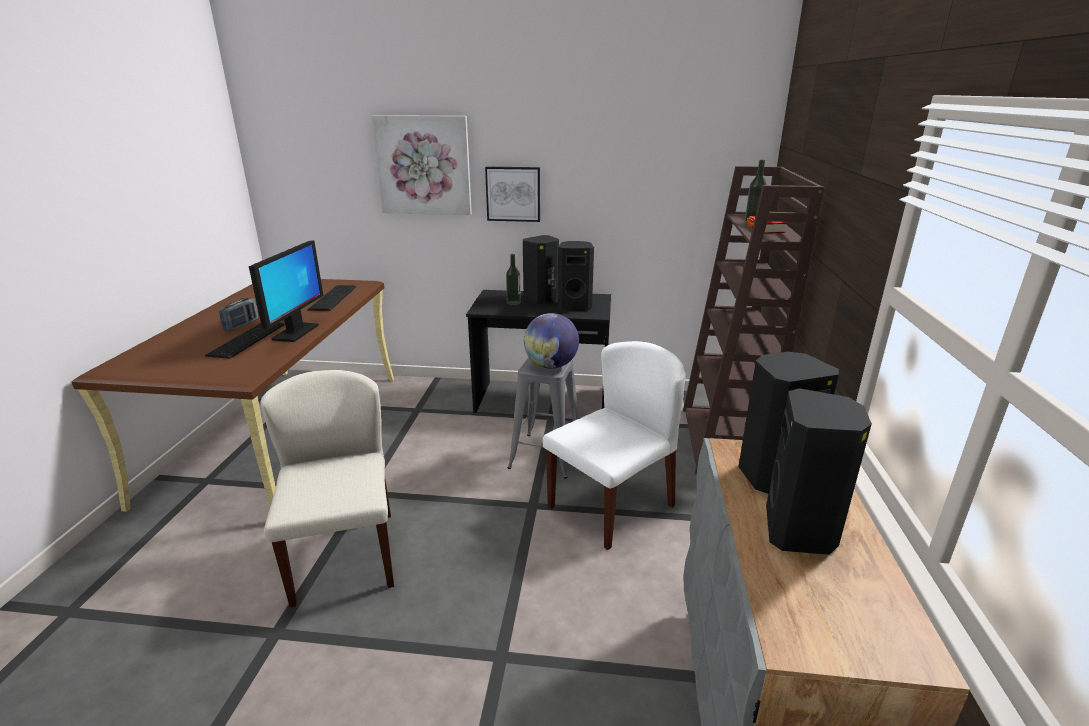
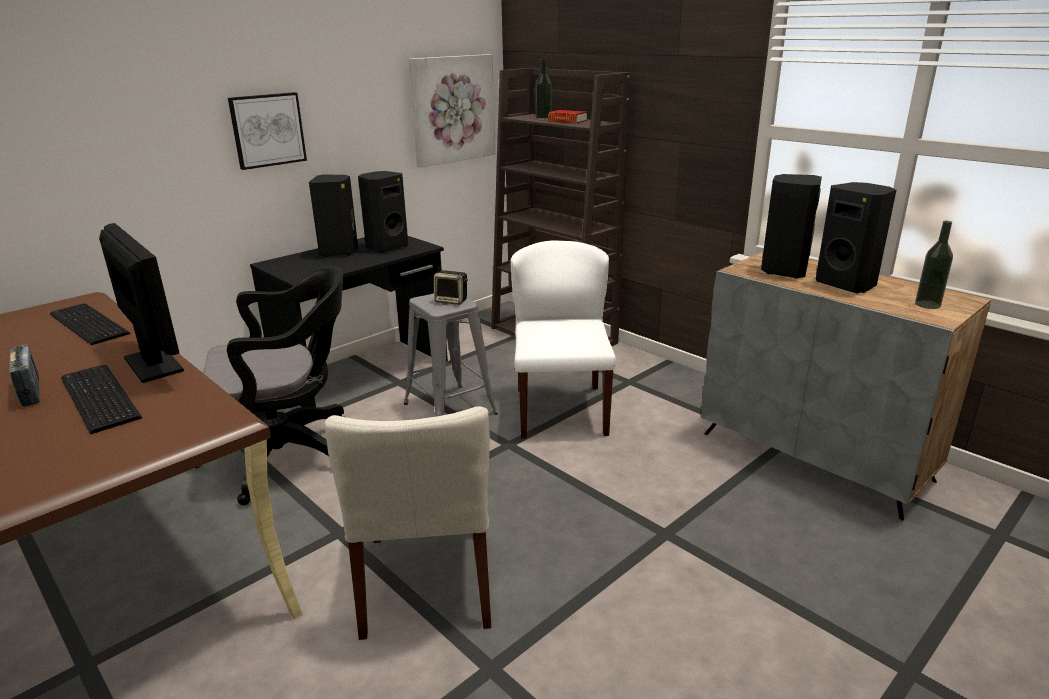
camera: 50 degrees left, 0 degrees up
(344, 555) = (428, 581): beige chair -> beige chair turned 120 degrees counterclockwise
(423, 430) = (289, 455): none -> black office chair
(424, 165) = (137, 105): picture -> picture (452, 109)
(513, 303) = (320, 263): bottle -> bottle (927, 304)
(551, 366) = (452, 301): globe -> speaker

